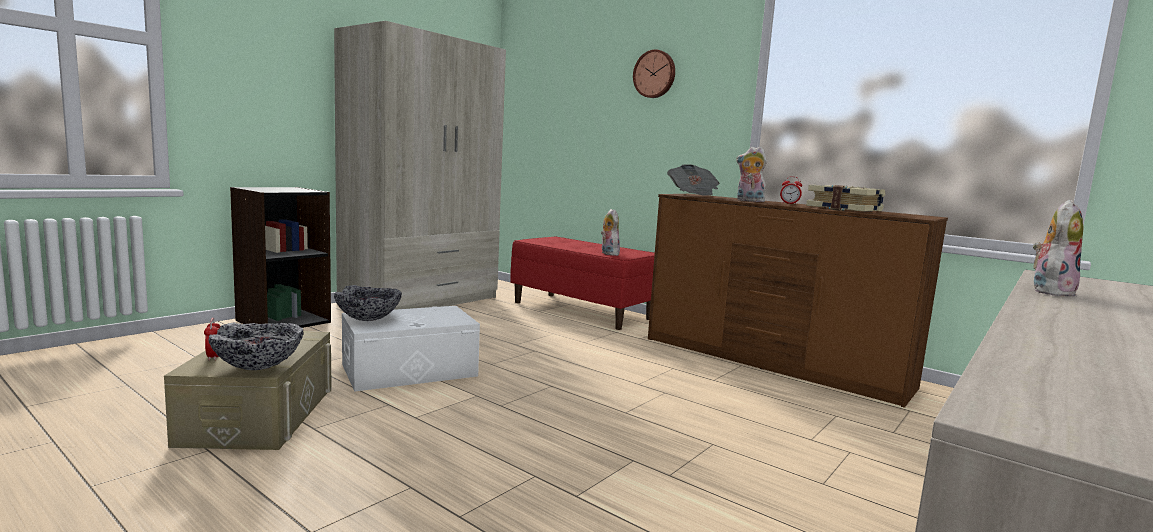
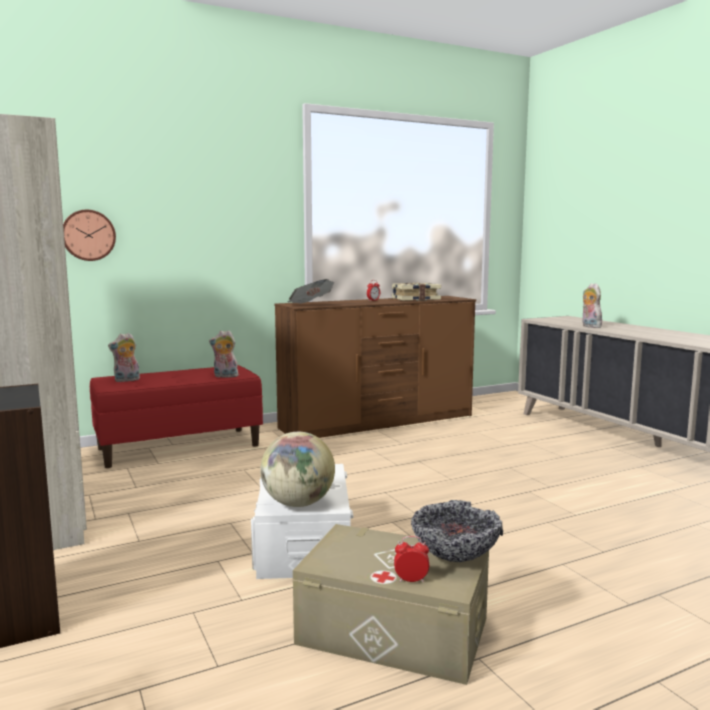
camera: 65 degrees left, 0 degrees up
(368, 319) = (298, 504): bowl -> globe
(655, 74) = (202, 188): wall clock -> wall clock (88, 235)
(748, 201) = (357, 303): plush toy -> plush toy (126, 380)

